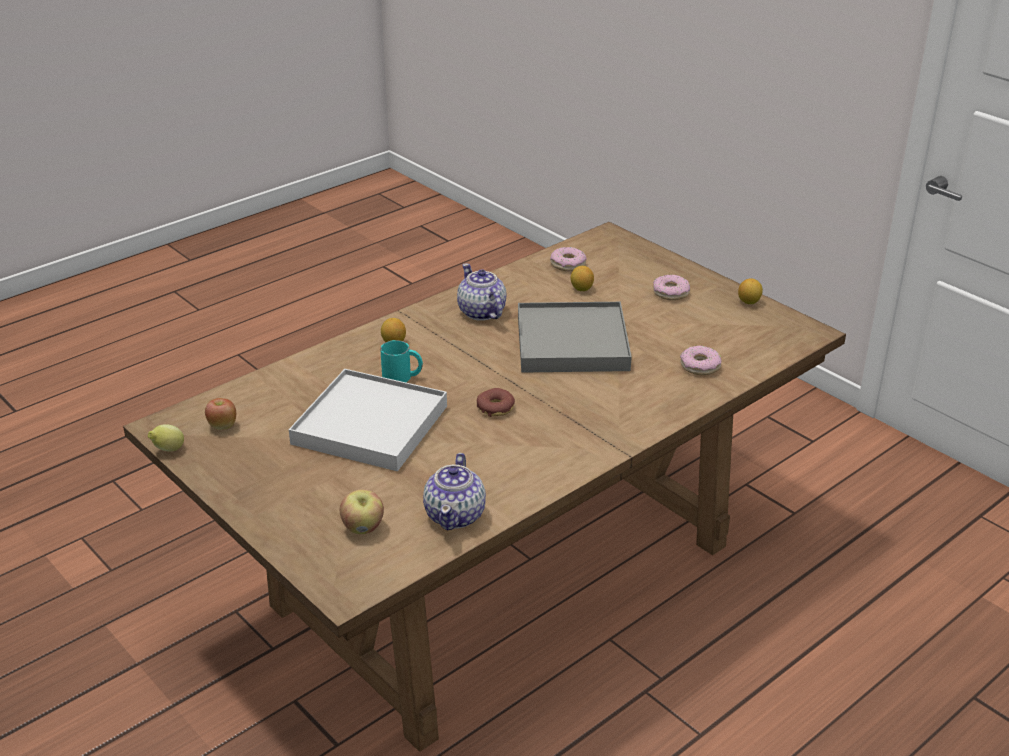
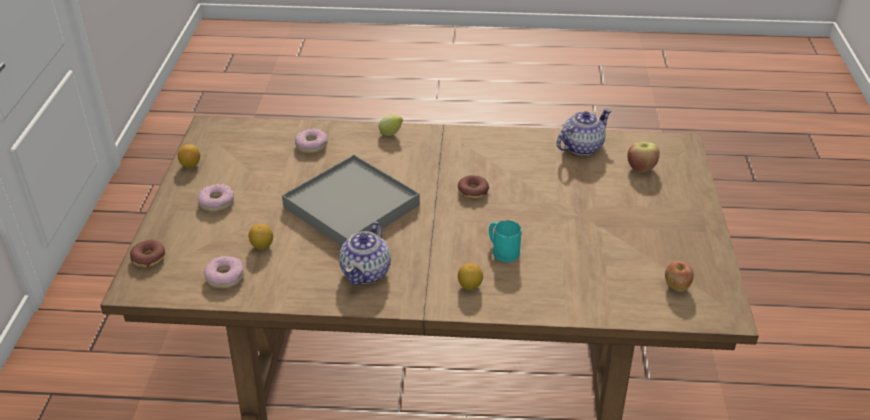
camera: 135 degrees left, 5 degrees up
(168, 450) = (733, 289): lemon -> lemon (391, 134)
(370, 425) = (568, 226): white tray -> none
(636, 248) = (149, 258): none -> donut

